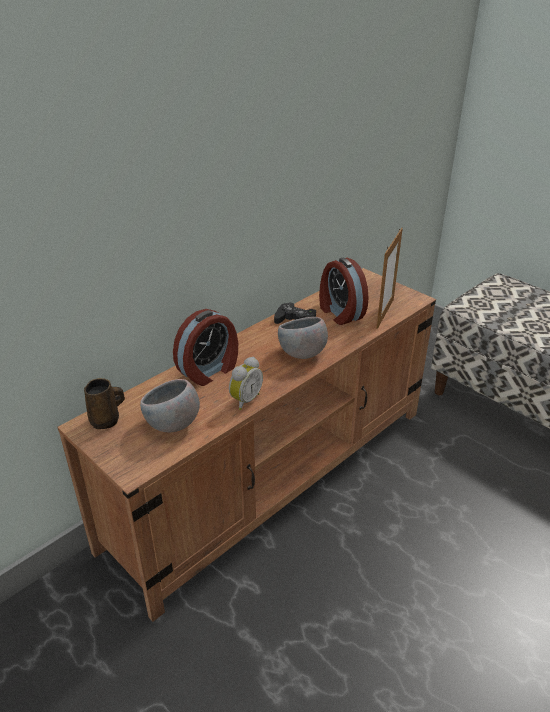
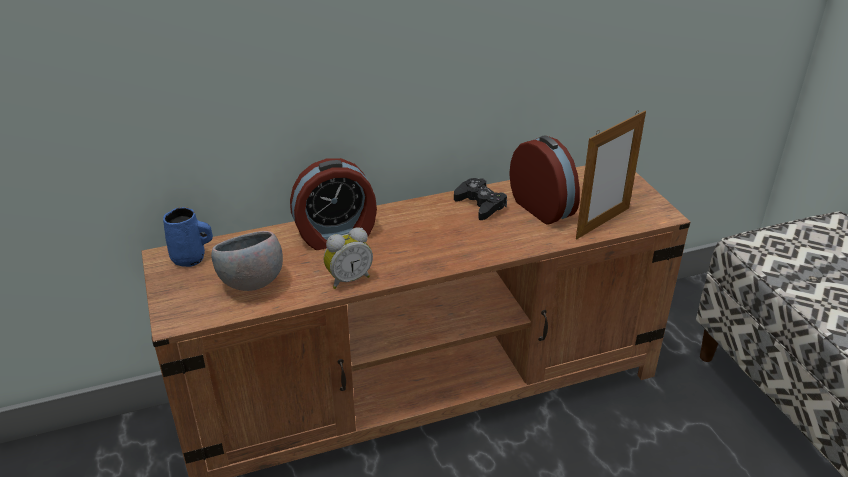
camera: 25 degrees right, 0 degrees up
(106, 421) = (191, 258): brown mug -> blue mug
(302, 354) = (456, 245): grey bowl -> none
(340, 313) = (543, 207): alarm clock -> alarm clock turned 150 degrees clockwise

